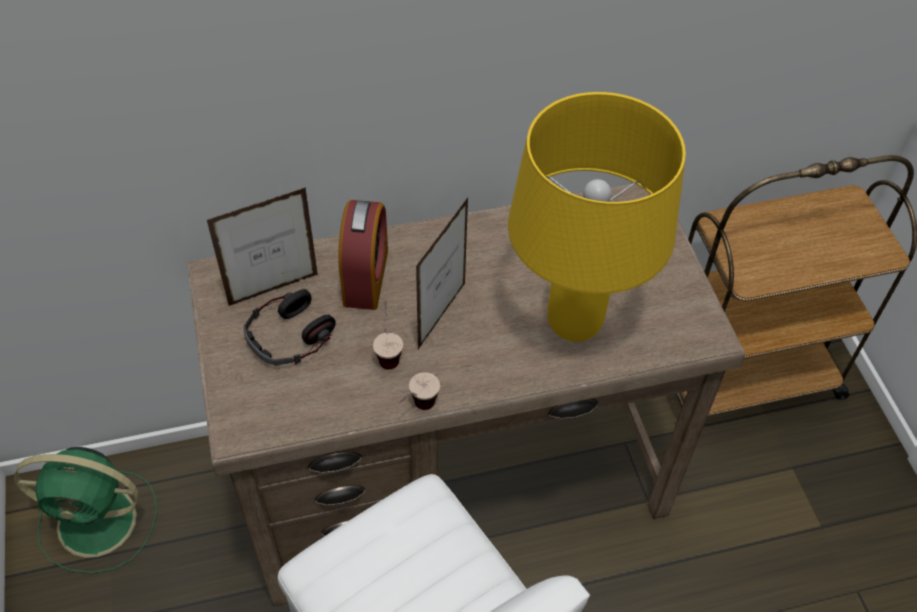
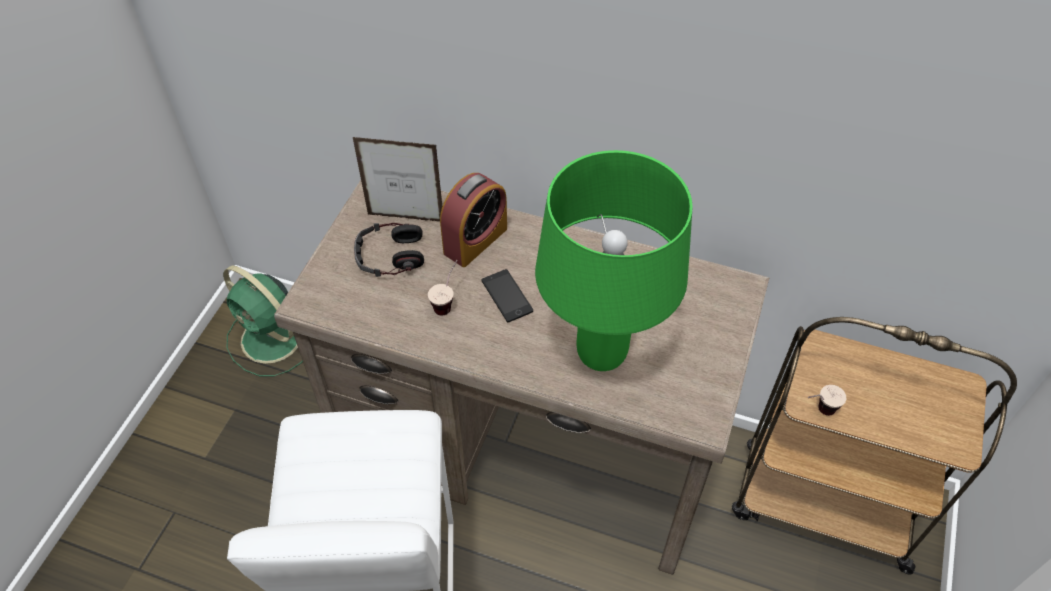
camera: 35 degrees right, 0 degrees up
(417, 410) = (433, 354): cup -> cup (817, 412)
(442, 315) = (507, 296): picture frame -> phone
(575, 324) = (601, 355): yellow table lamp -> green table lamp

